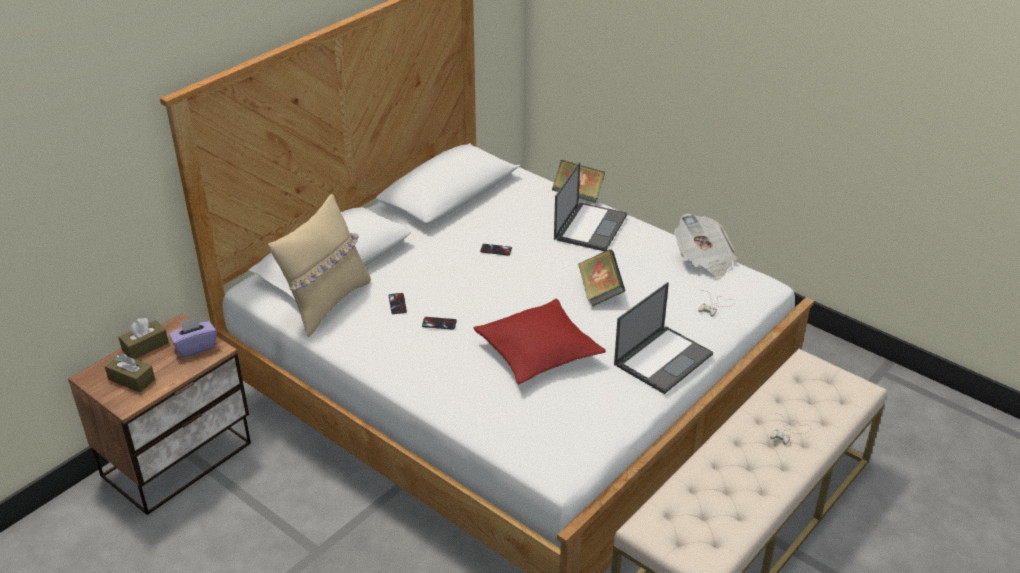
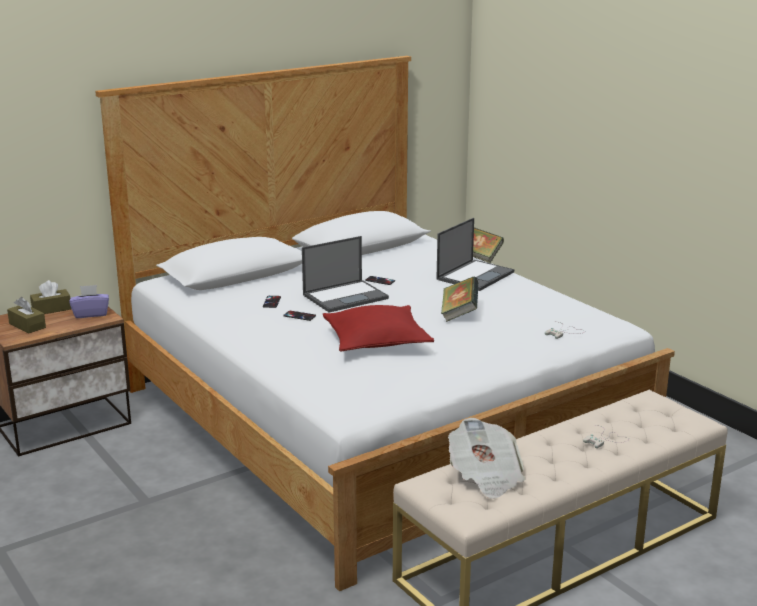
camera: 15 degrees right, 15 degrees down
(327, 303) = (212, 295): beige pillow -> none
(663, 359) = (492, 359): laptop -> laptop (346, 296)
(704, 260) = (571, 305): newspaper -> newspaper (485, 477)

